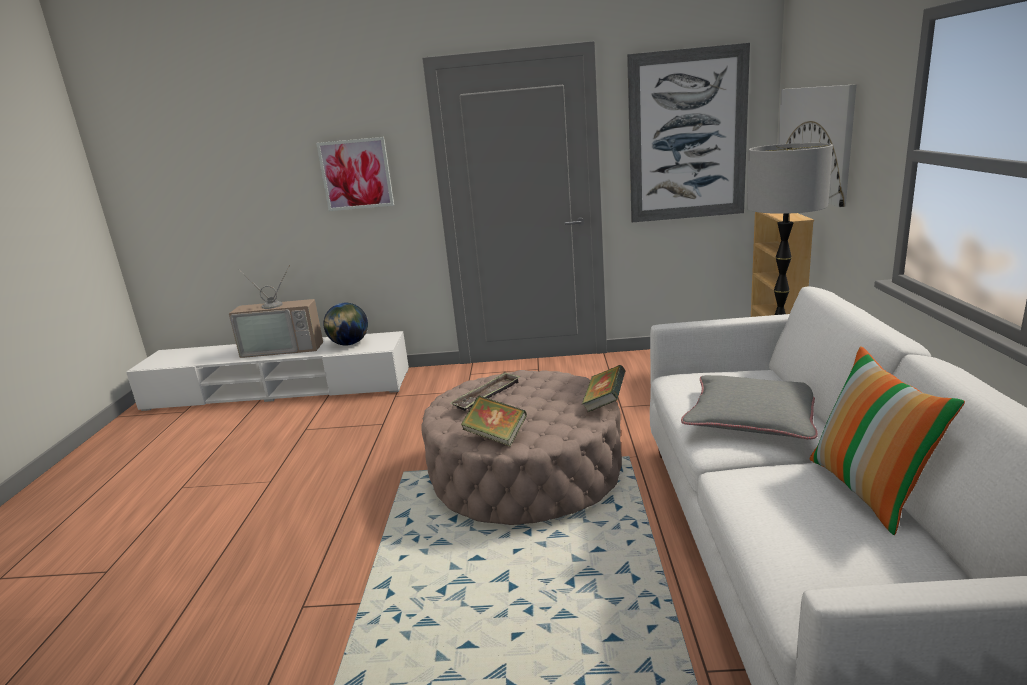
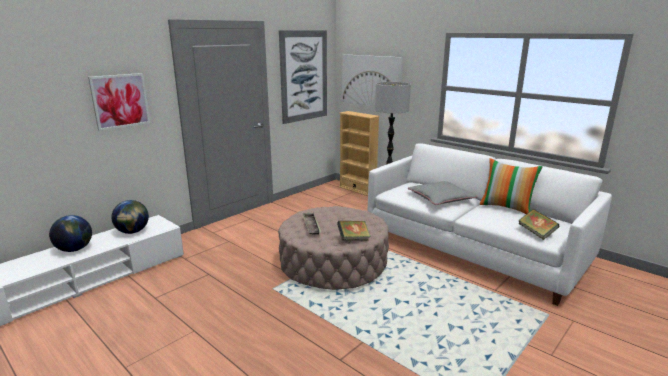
camera: 50 degrees left, 0 degrees up
(284, 348) = (75, 249): television -> globe
(604, 403) = (368, 212): book -> book (536, 233)

